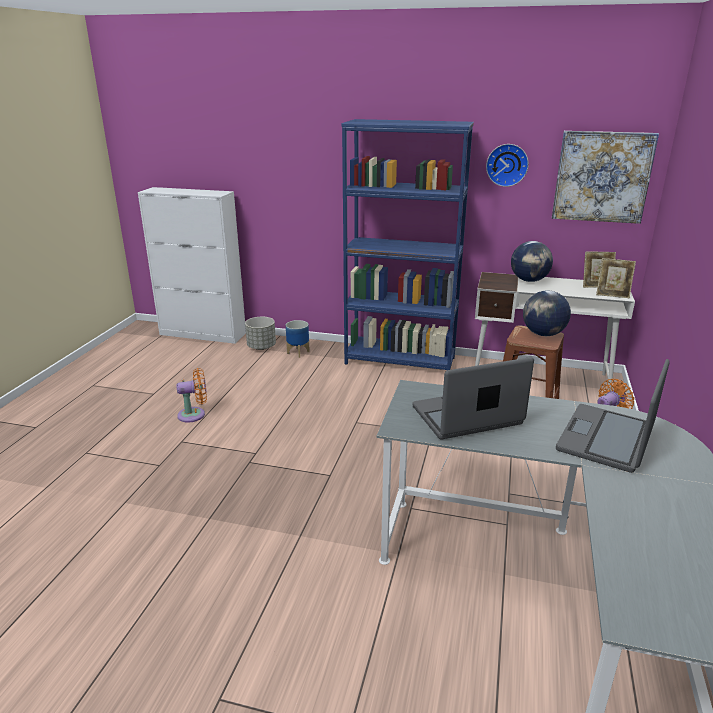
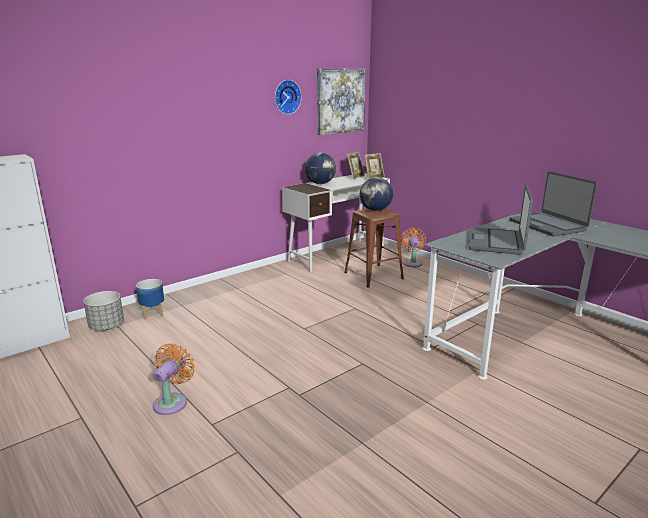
camera: 55 degrees left, 5 degrees down
(400, 360) = (244, 282): blue bookcase -> none

